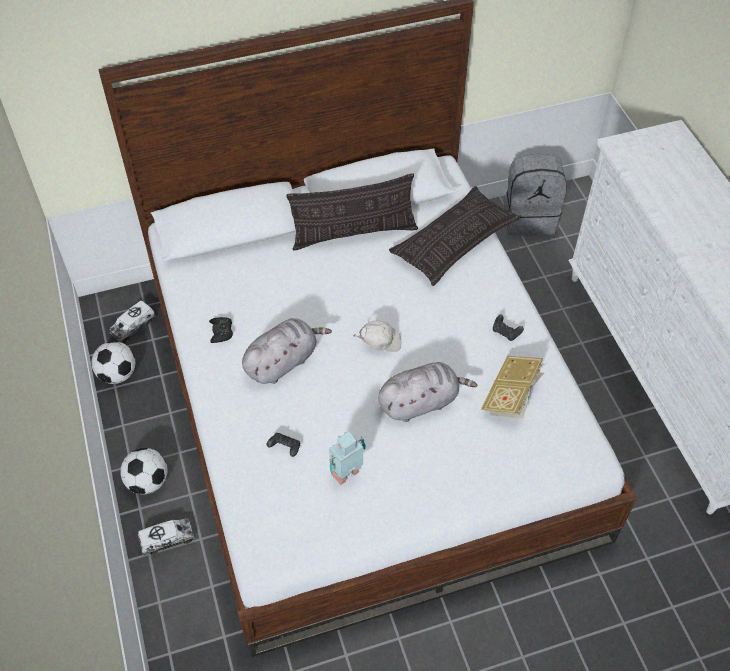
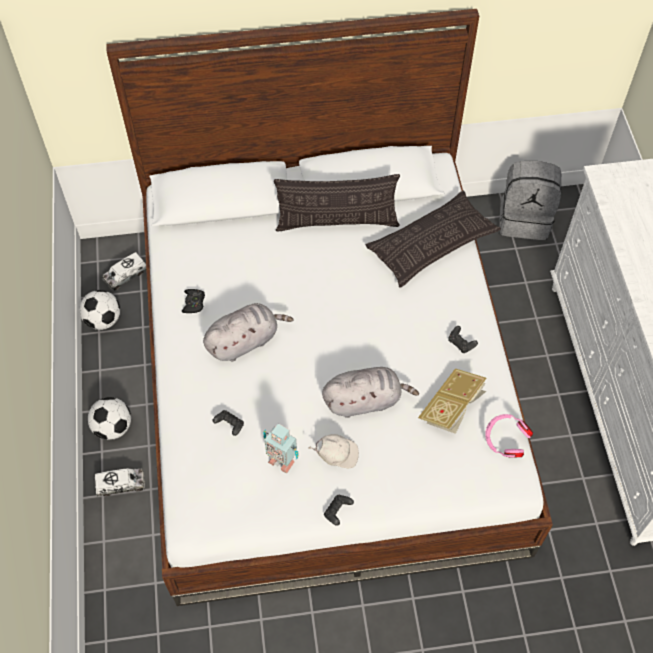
camera: 10 degrees right, 5 degrees up
(347, 474) = (281, 460): toy robot -> toy robot turned 120 degrees counterclockwise
(380, 342) = (339, 336): white cap -> white cap (336, 455)
(417, 518) = (337, 511): none -> black game controller
(573, 421) = (505, 442): none -> pink headphones

